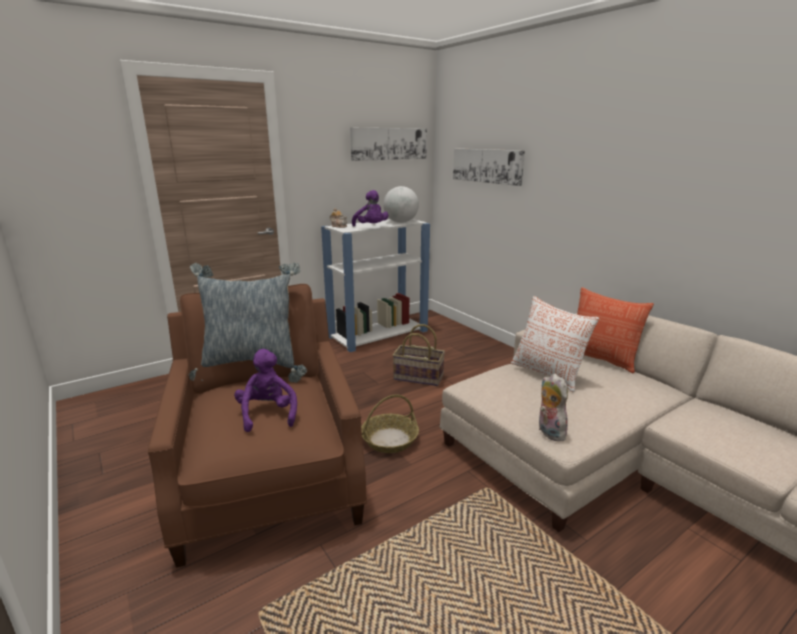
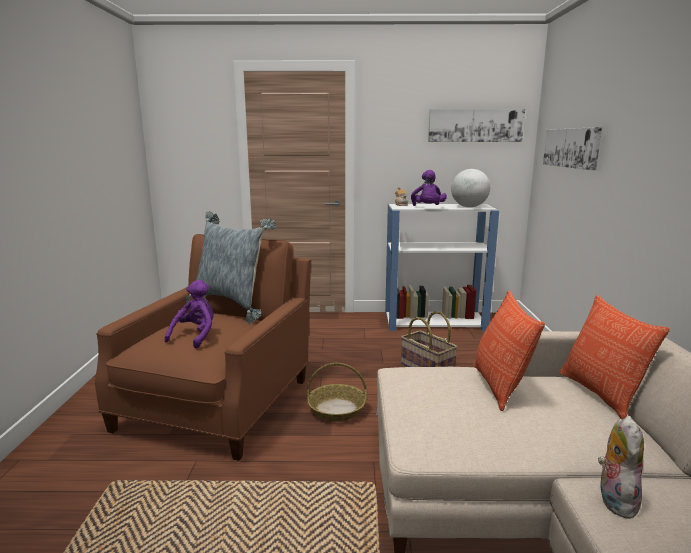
camera: 35 degrees right, 5 degrees down
(547, 374) = (500, 387): white pillow -> orange pillow
(548, 432) = (416, 435): plush toy -> plush toy (614, 499)

